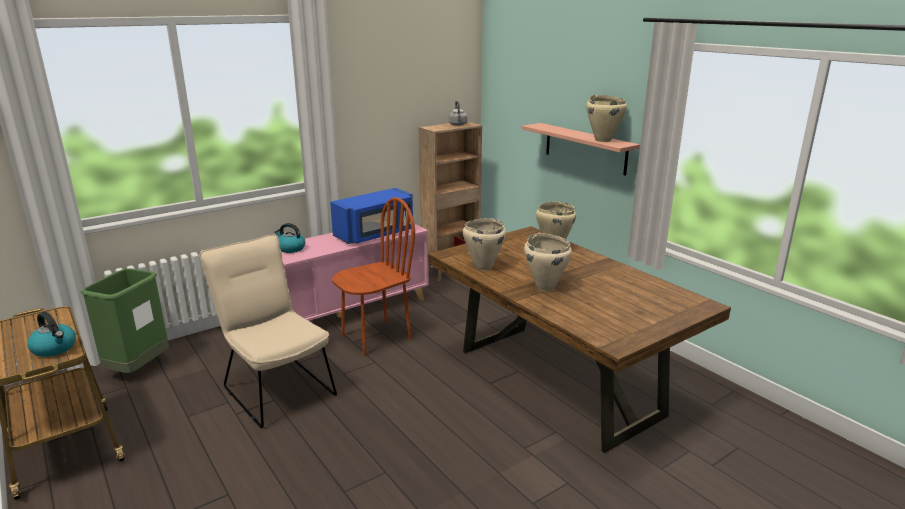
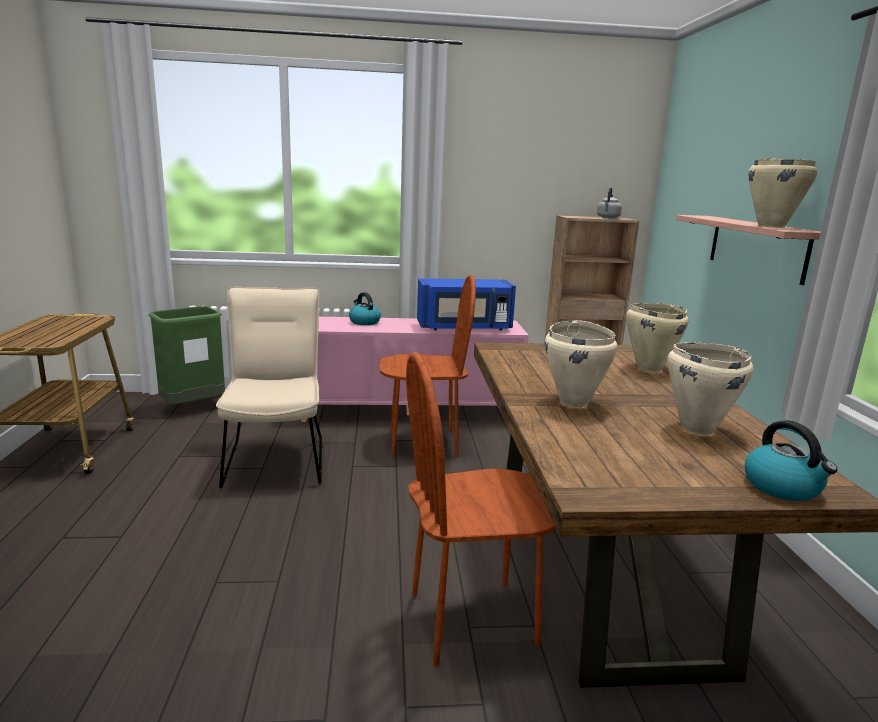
camera: 30 degrees right, 5 degrees down
(55, 348) = (49, 338): kettle -> kettle (783, 487)
(483, 267) = (519, 366): beige cooking pot -> beige cooking pot (696, 428)
(522, 442) = (473, 619): none -> brown chair

